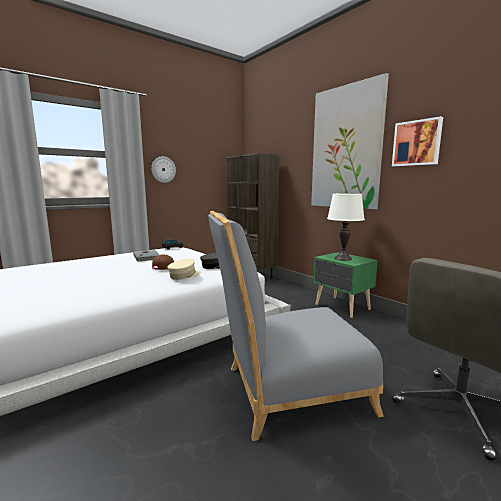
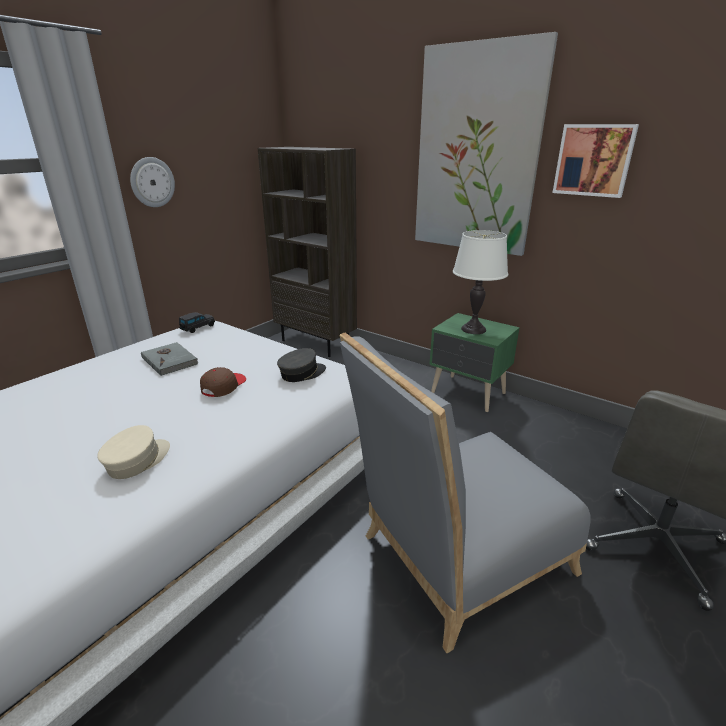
camera: 15 degrees left, 15 degrees up
(184, 275) = (266, 405): beige cap -> beige cap (137, 460)

